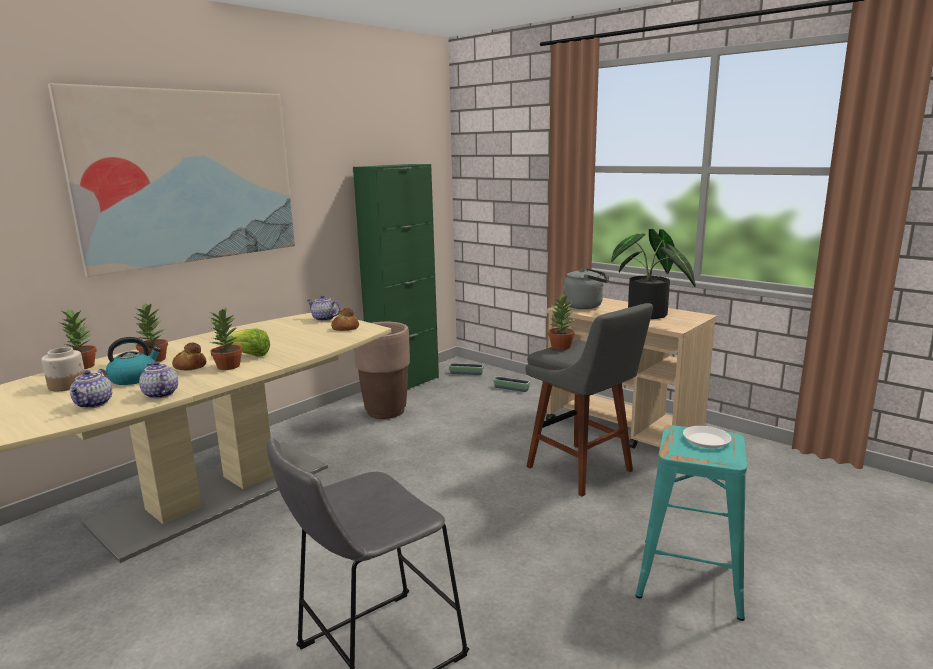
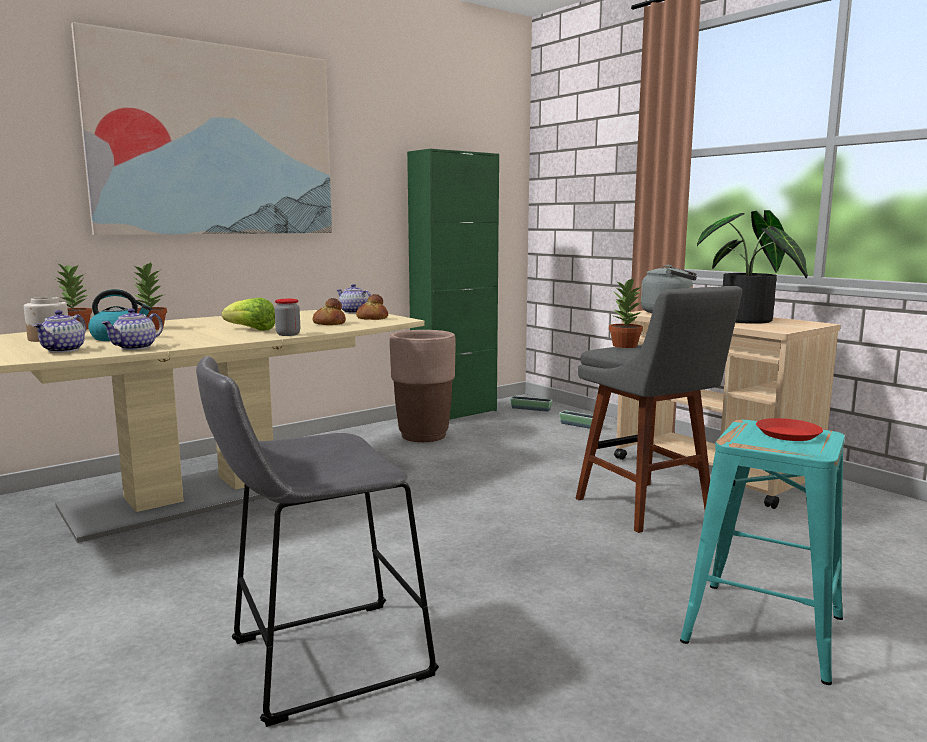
camera: 10 degrees right, 5 degrees down
(160, 394) = (135, 348): teapot -> teapot turned 120 degrees counterclockwise
(189, 366) = (183, 333): bread -> bread (329, 323)
(228, 366) = (223, 335): potted plant -> none
(285, 361) = (288, 334): none -> jar
(706, 440) = (787, 434): white plate -> red plate

